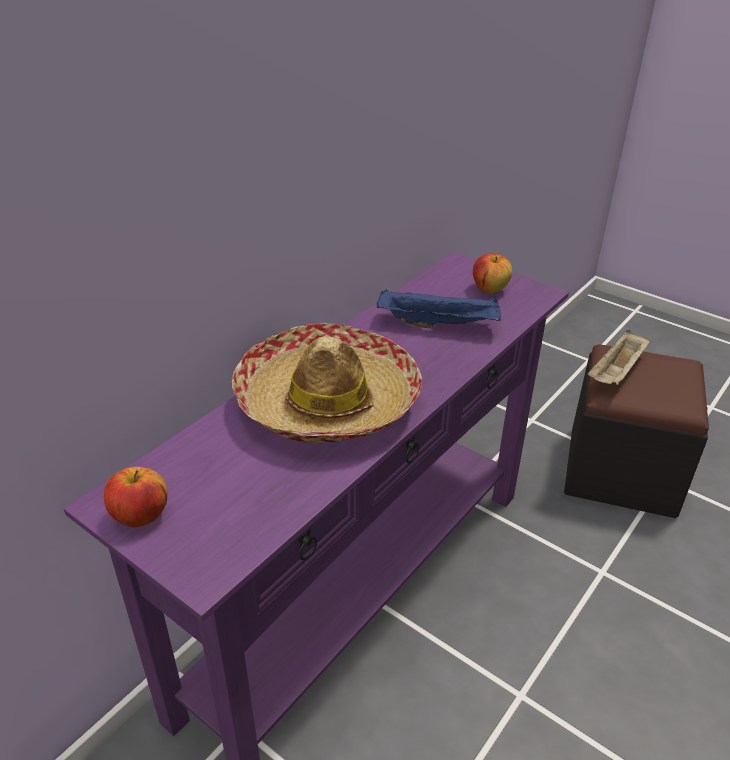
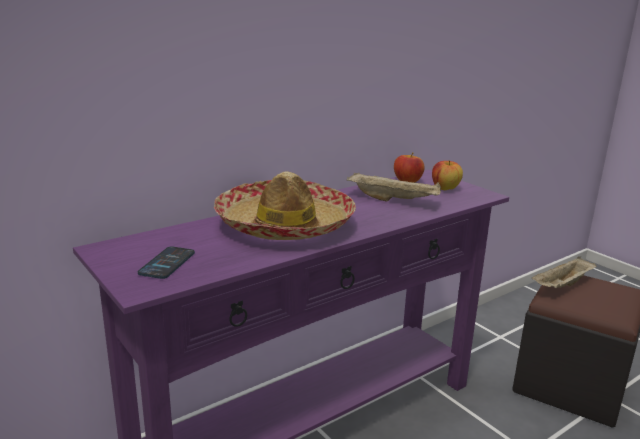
camera: 15 degrees right, 15 degrees down
(140, 516) = (118, 257): apple -> apple (407, 181)
(213, 514) = (167, 263): none -> phone
(439, 324) = (394, 200): blue tray -> beige tray

